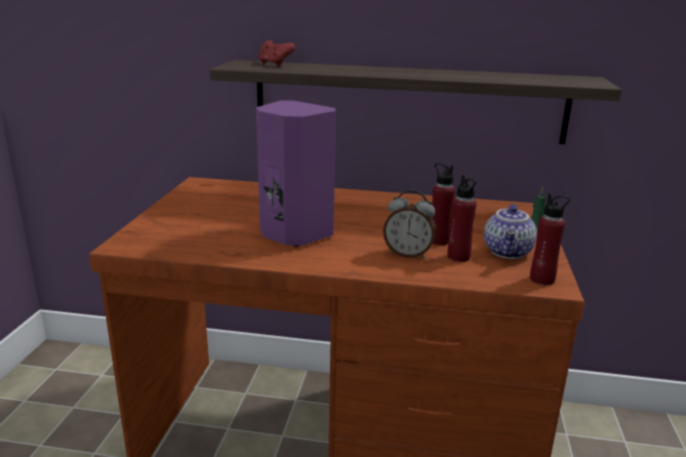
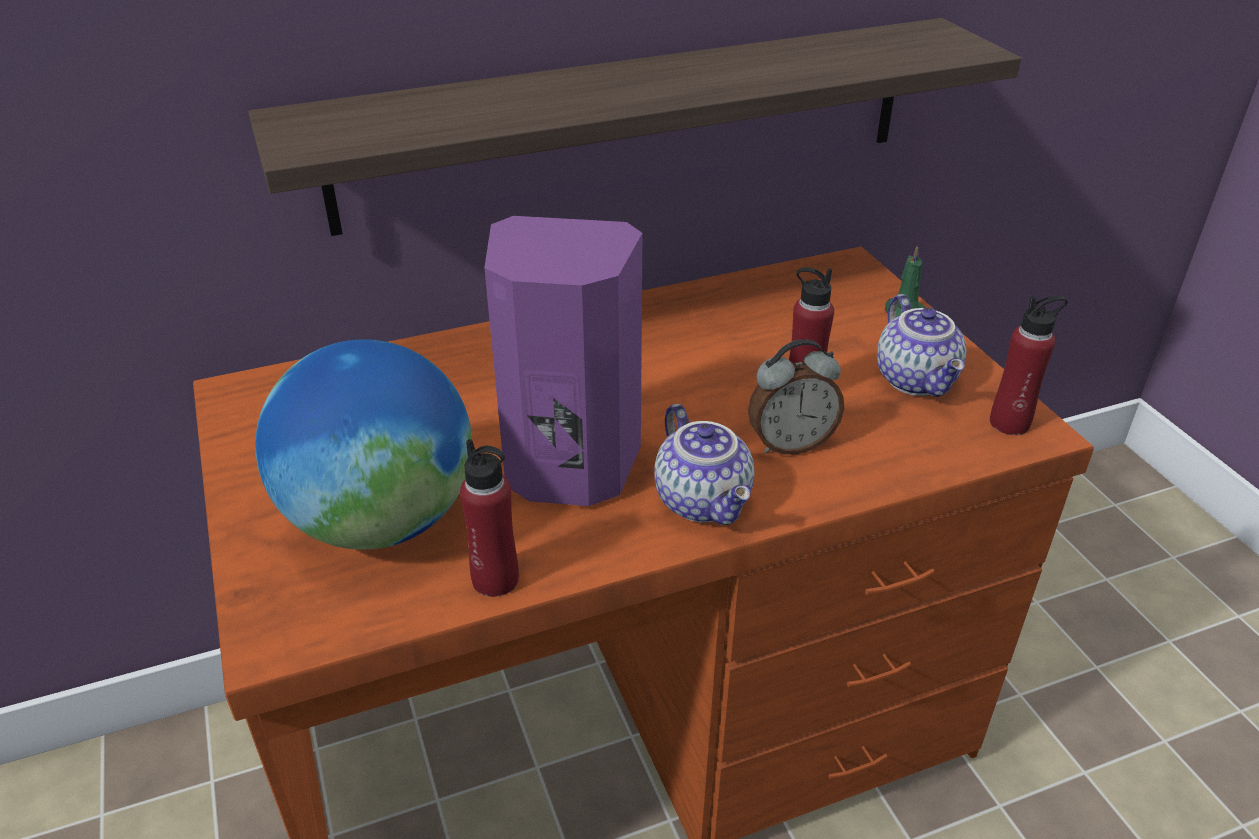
camera: 30 degrees left, 15 degrees up
(201, 228) = (381, 521): none -> globe
(274, 64) = (373, 113): red game controller -> none
(340, 259) = (705, 501): none -> teapot
(458, 257) = (864, 420): red bottle -> red bottle (495, 579)

